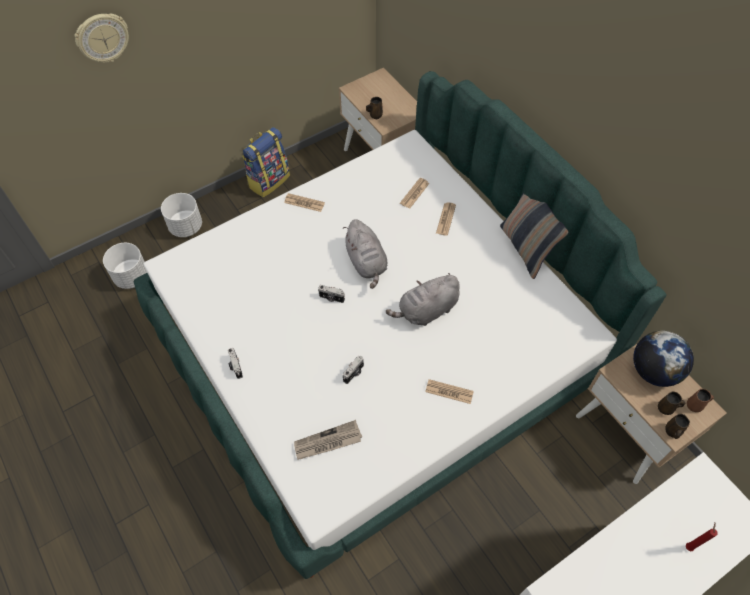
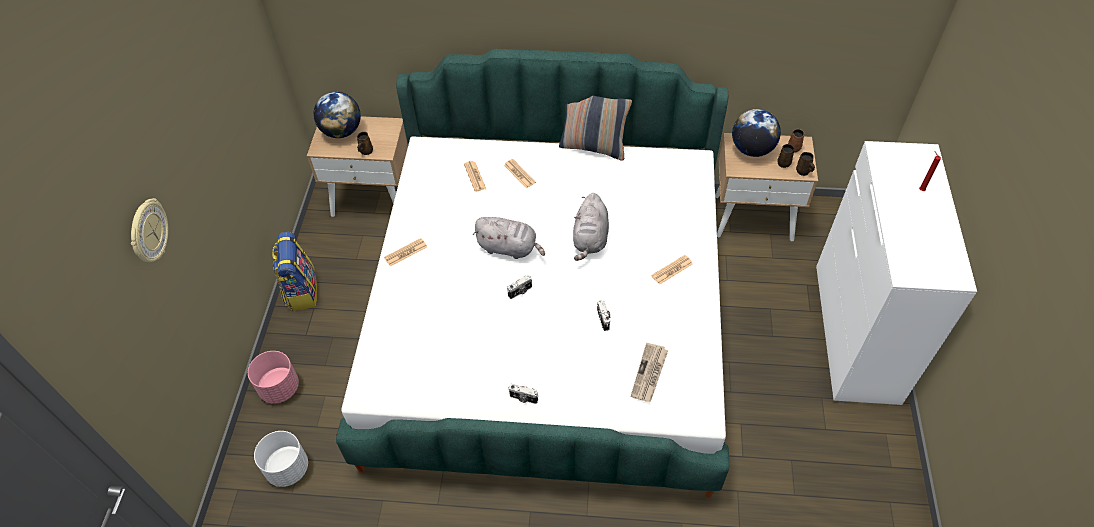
camera: 50 degrees left, 5 degrees down
(186, 226) = (280, 388): white planter -> pink planter
(379, 89) = (342, 131): none -> globe

